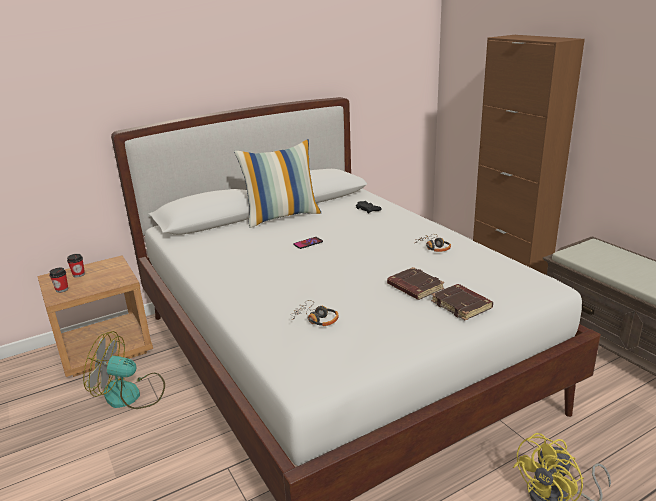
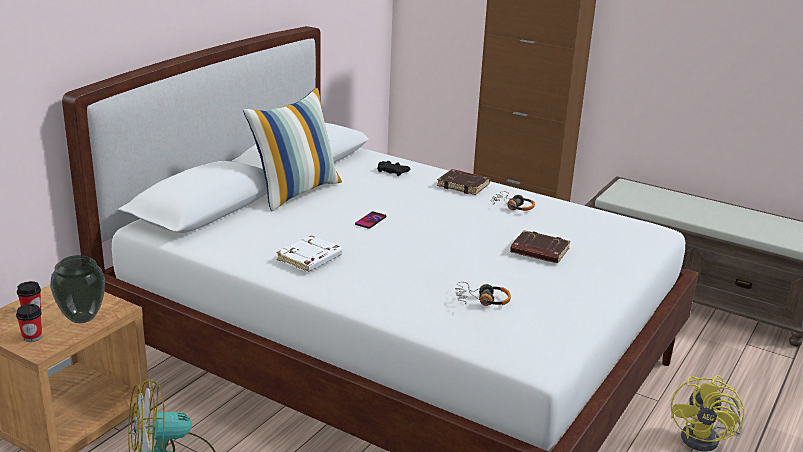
camera: 30 degrees left, 0 degrees up
(100, 283) = (83, 318): none -> vase
(233, 265) = (310, 259): none -> white book
(462, 305) = (602, 261): brown book -> brown book (464, 185)

